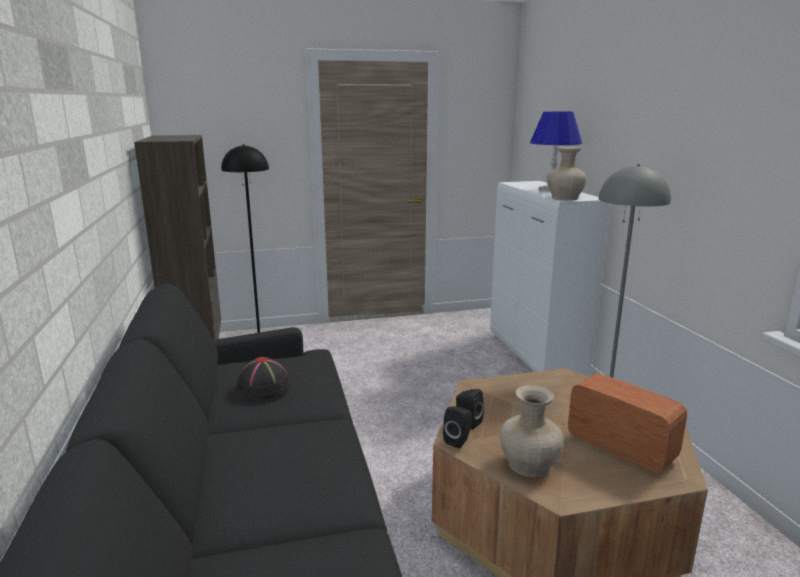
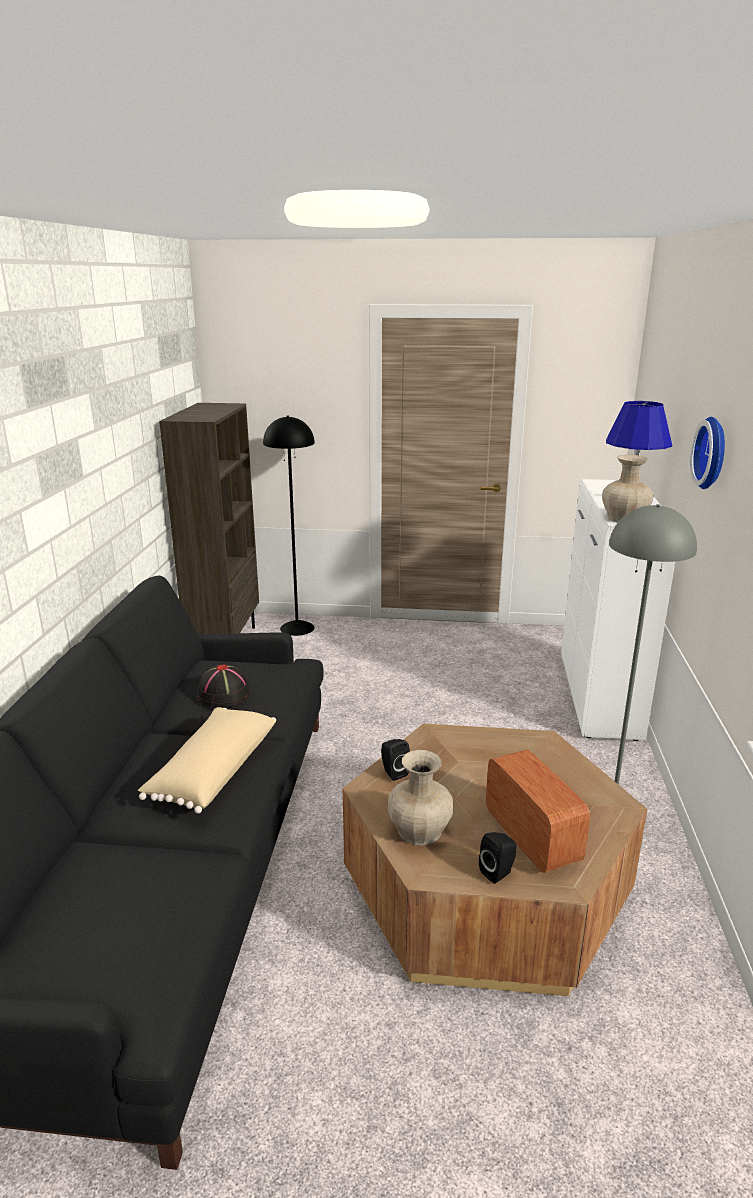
camera: 20 degrees right, 5 degrees up
(300, 455) = (212, 771): none -> beige pillow
(458, 440) = (370, 790): black speaker -> black speaker (498, 872)
(645, 132) = (714, 453): none -> wall clock

